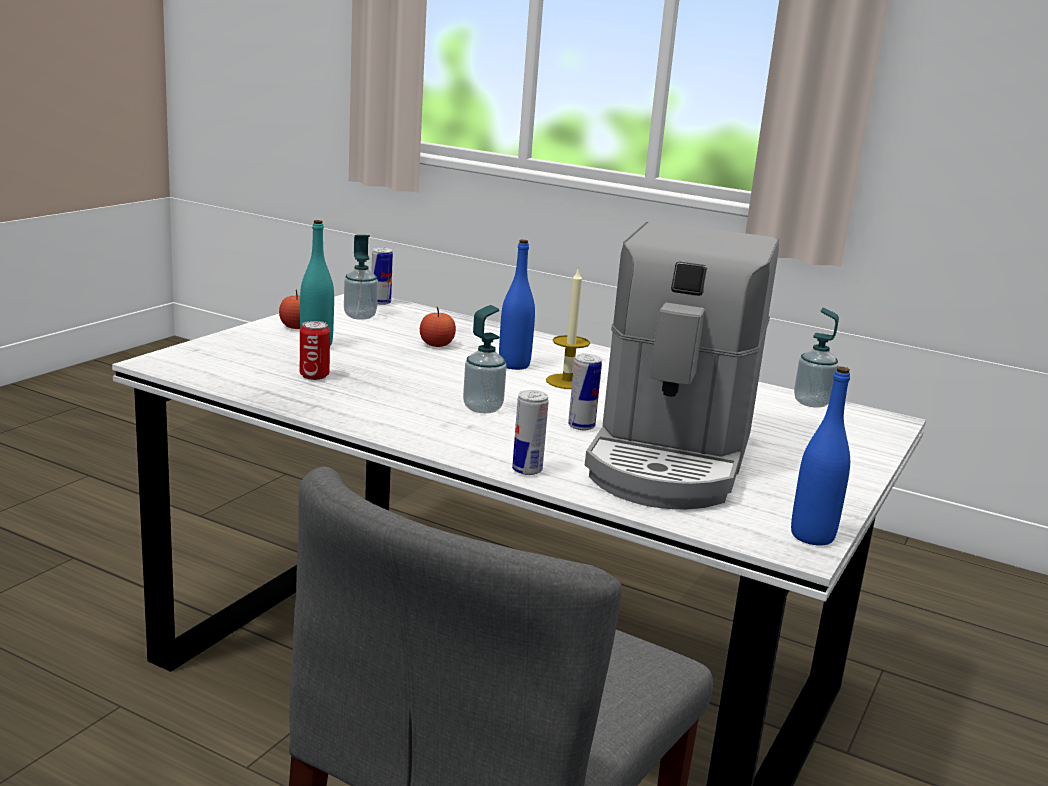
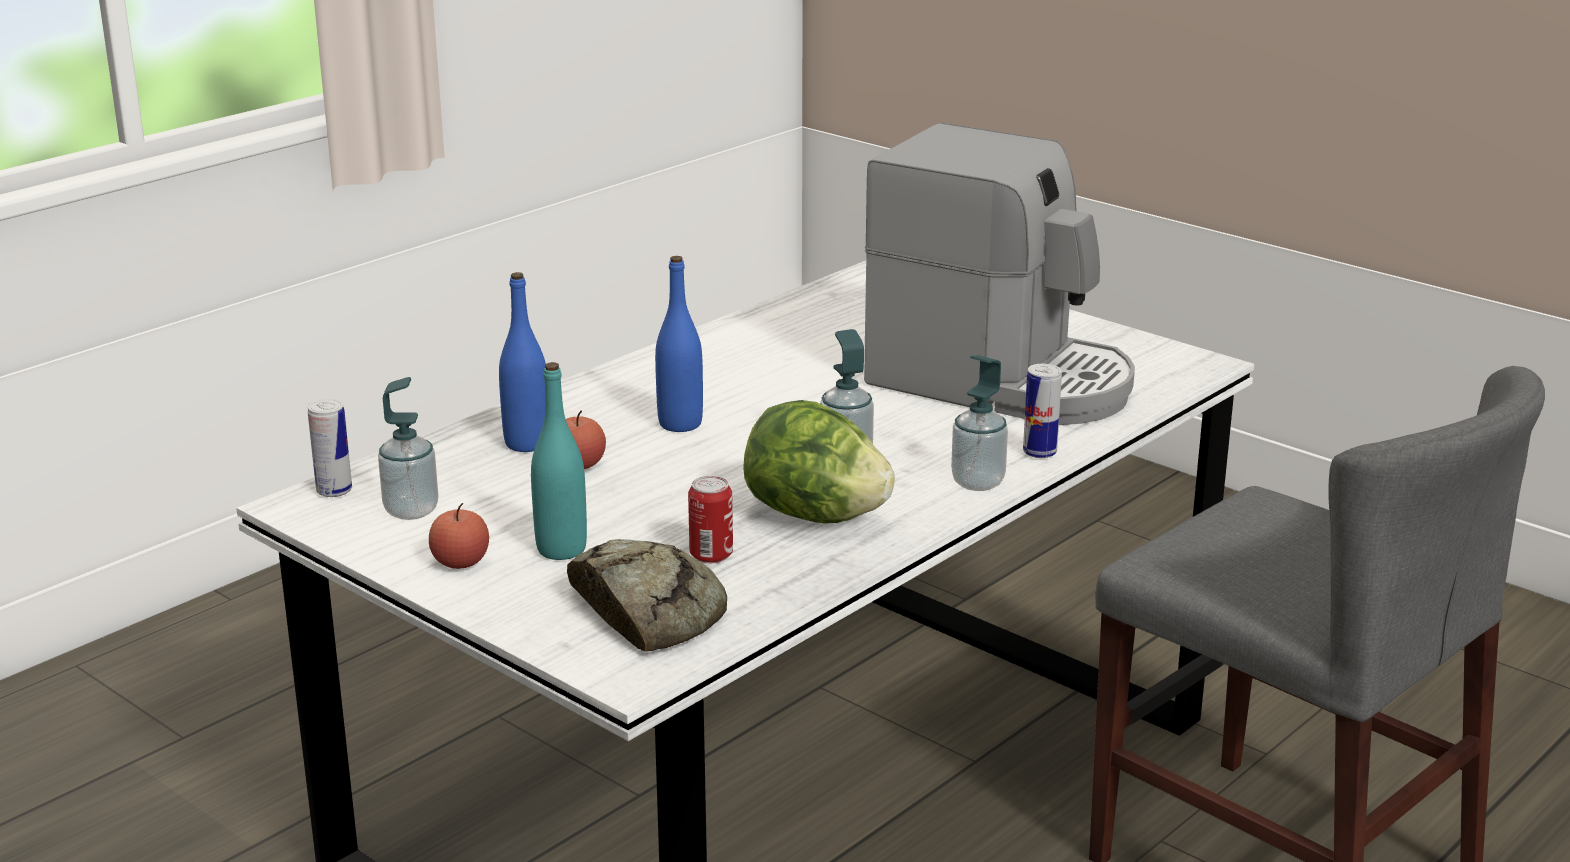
camera: 75 degrees left, 5 degrees up
(238, 364) = (647, 609): none -> bread
(380, 400) = (815, 516): none -> lettuce
(567, 382) = (751, 400): candle -> none
(581, 426) = (908, 411): can -> none
(811, 402) = (832, 291): soap dispenser -> soap dispenser (977, 482)
(812, 536) = (1175, 354): blue bottle -> blue bottle (527, 443)

